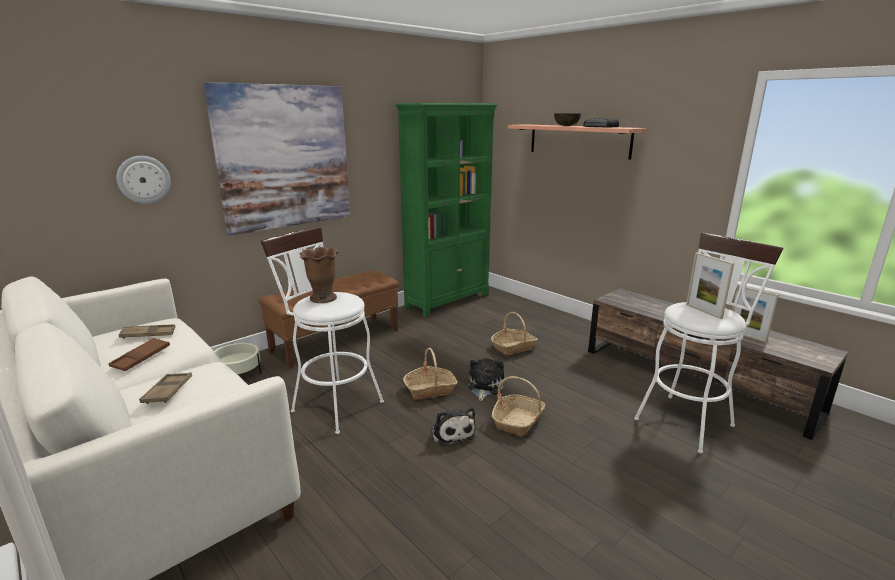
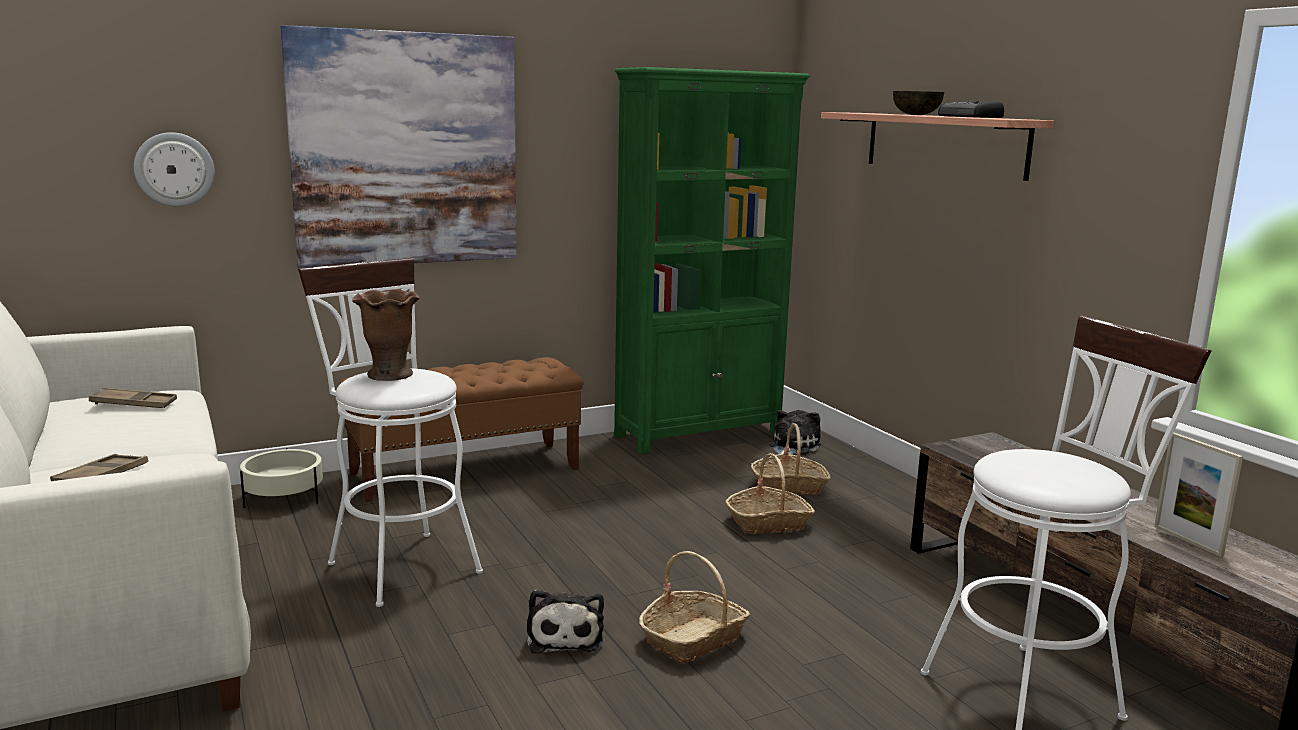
camera: 15 degrees right, 5 degrees down
(141, 358) = (101, 432): brown tray -> none
(430, 390) = (572, 567): basket -> basket (789, 486)
(484, 387) = (670, 576): plush toy -> plush toy (792, 447)
(703, 311) = (1047, 465): picture frame -> none

